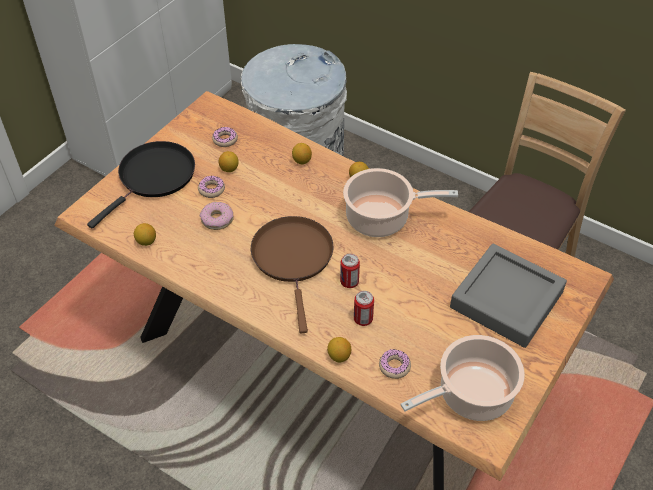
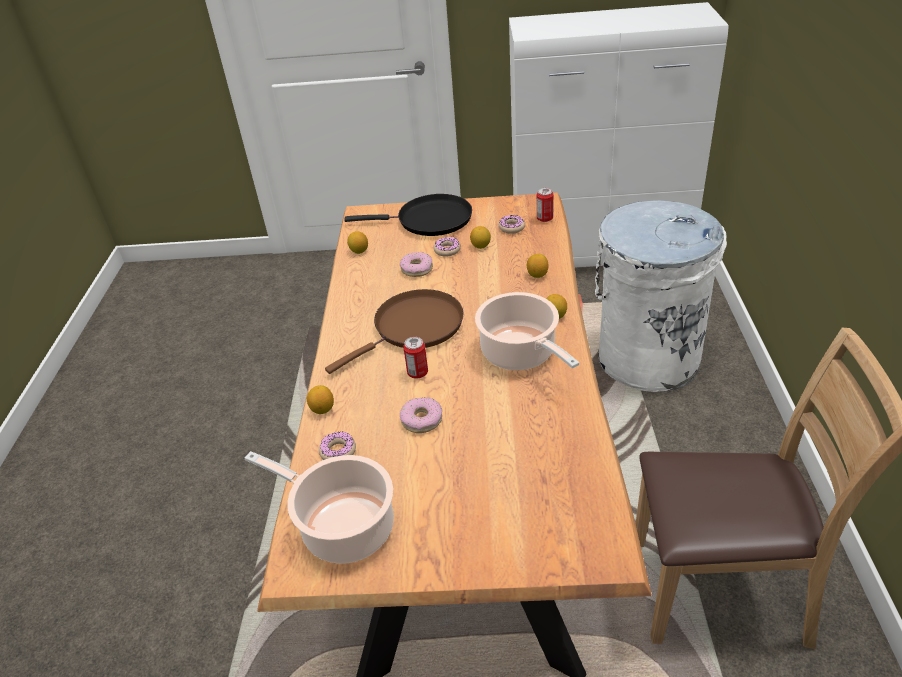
camera: 60 degrees right, 10 degrees down
(363, 319) = (379, 403): can -> can (544, 219)
(402, 304) = (421, 420): none -> donut
(506, 300) = (501, 497): grey tray -> none

